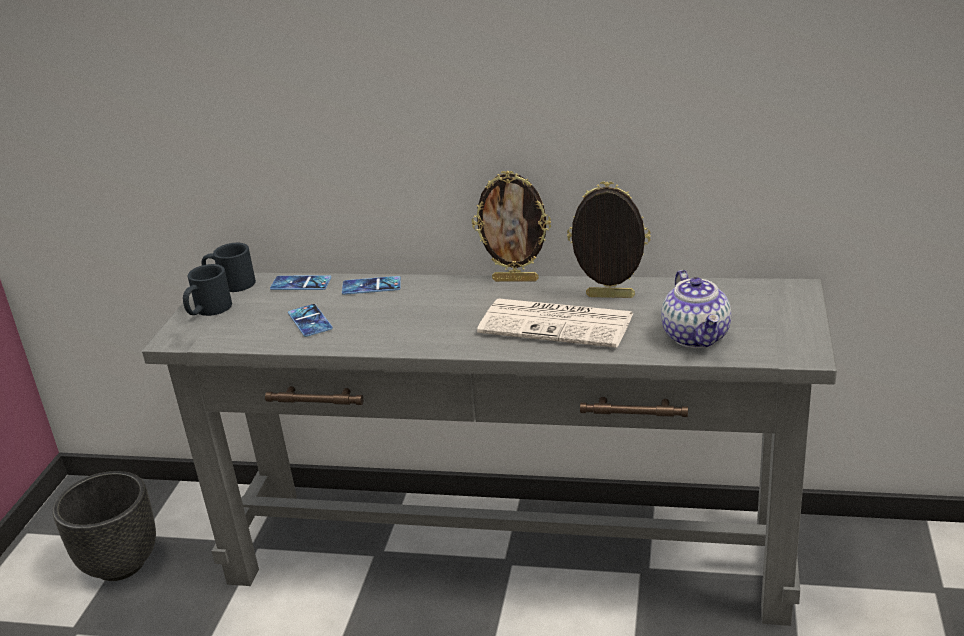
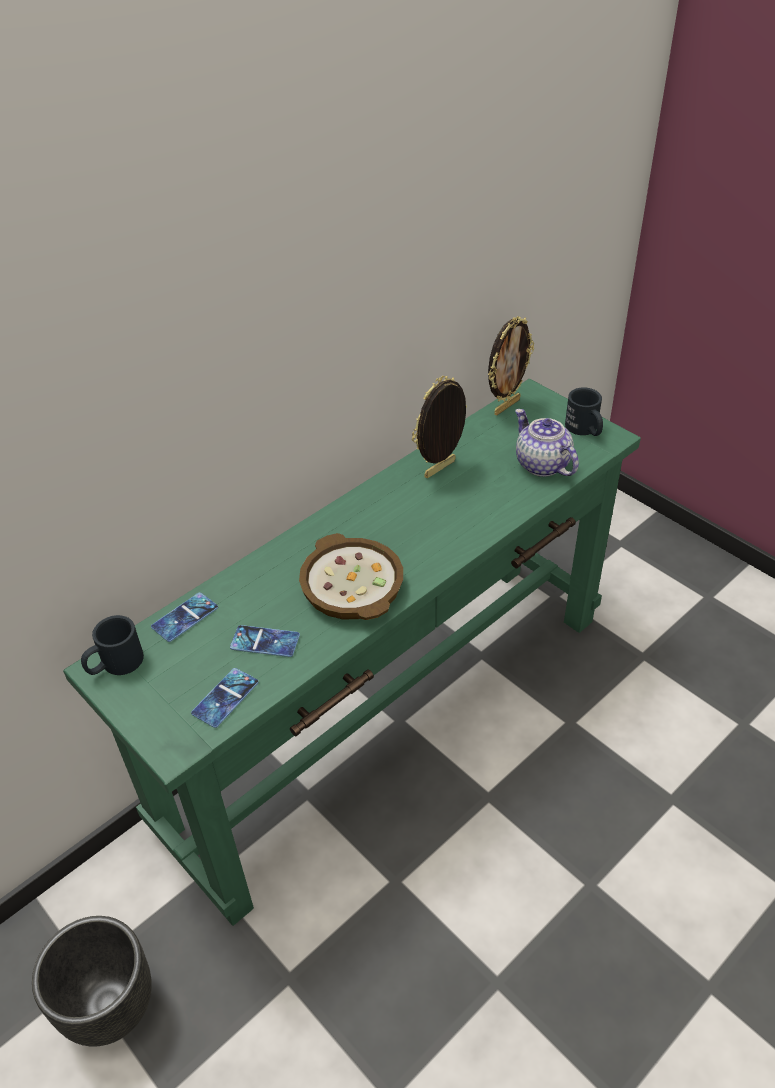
camera: 55 degrees left, 15 degrees up
(208, 310) = (150, 702): black mug -> black mug (585, 429)
(371, 286) = (252, 577): phone -> phone (225, 698)
(408, 326) = (351, 588): none -> bowl
(506, 554) = (391, 717): grey console table -> green console table
(516, 279) = (353, 497): picture frame -> picture frame (506, 406)
(558, 324) = (448, 512): newspaper -> none
(697, 337) = (541, 464): teapot -> teapot turned 150 degrees counterclockwise

